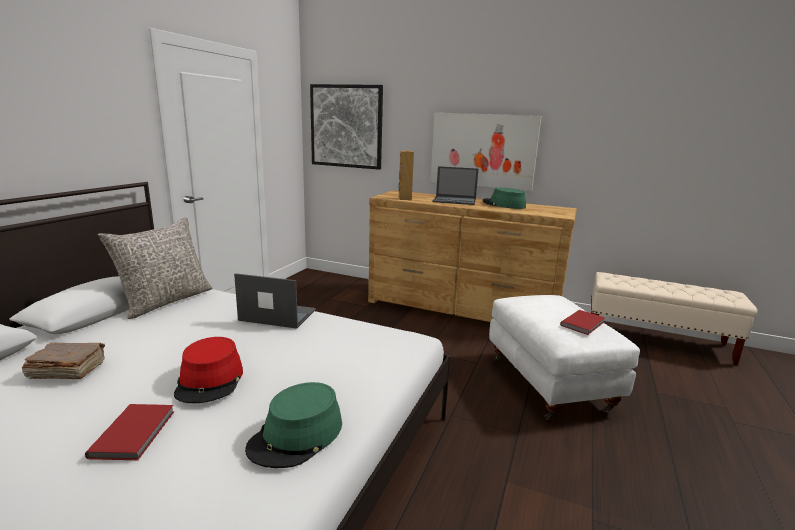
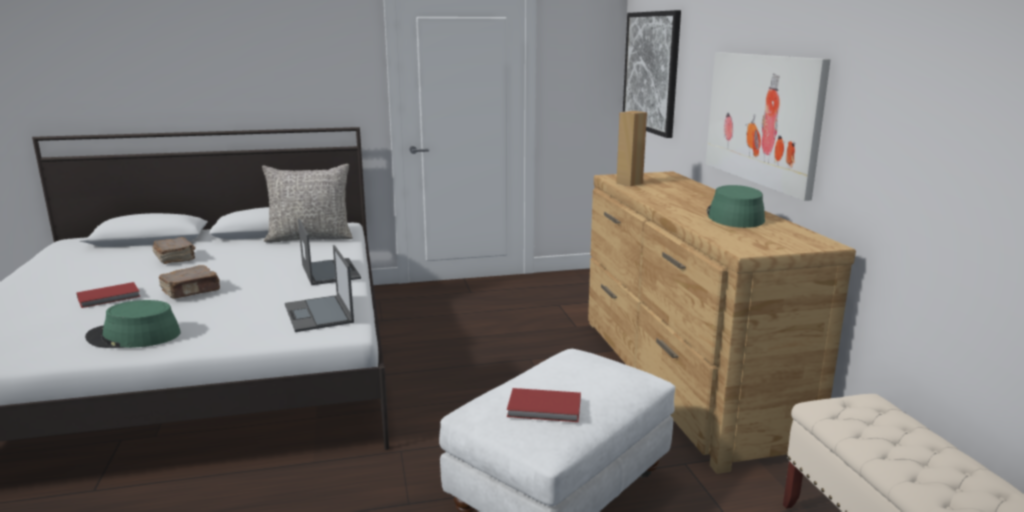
camera: 55 degrees right, 0 degrees up
(210, 380) = (191, 291): red hat -> brown book
(455, 201) = (685, 198): laptop -> laptop (319, 314)

